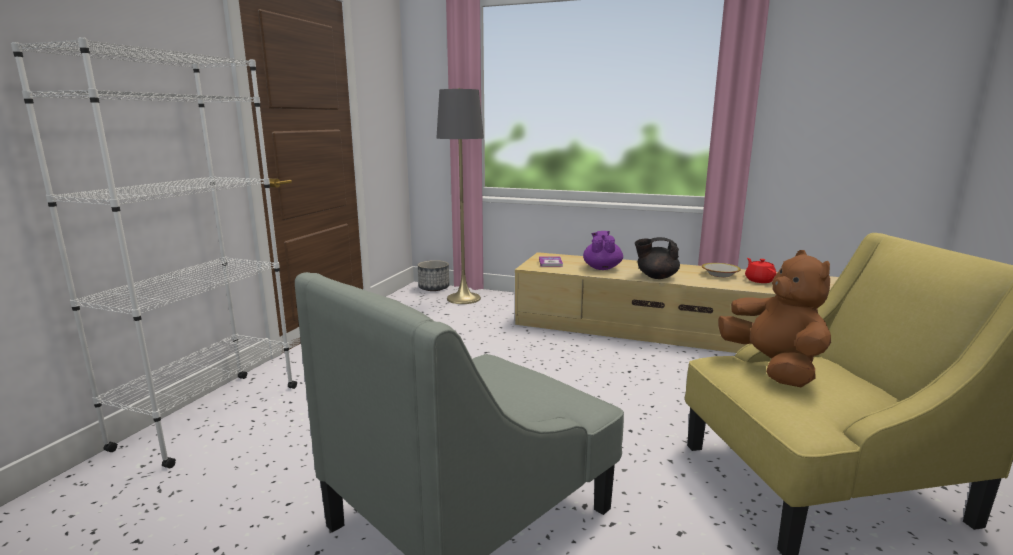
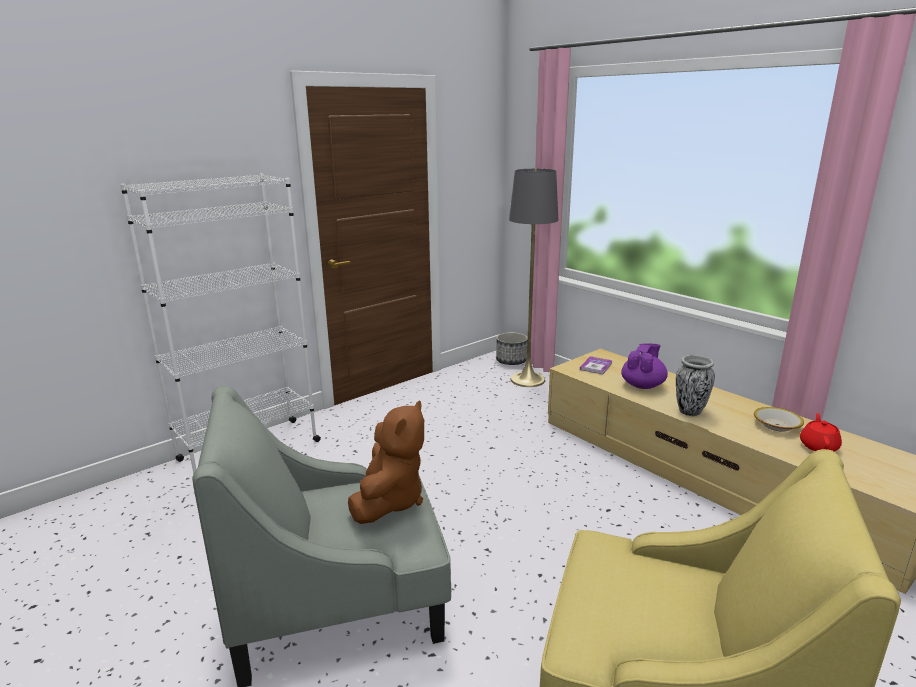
camera: 30 degrees right, 5 degrees up
(656, 277) = (689, 411): black teapot -> vase
(773, 367) = (634, 569): brown plush toy -> brown plush toy (389, 501)

